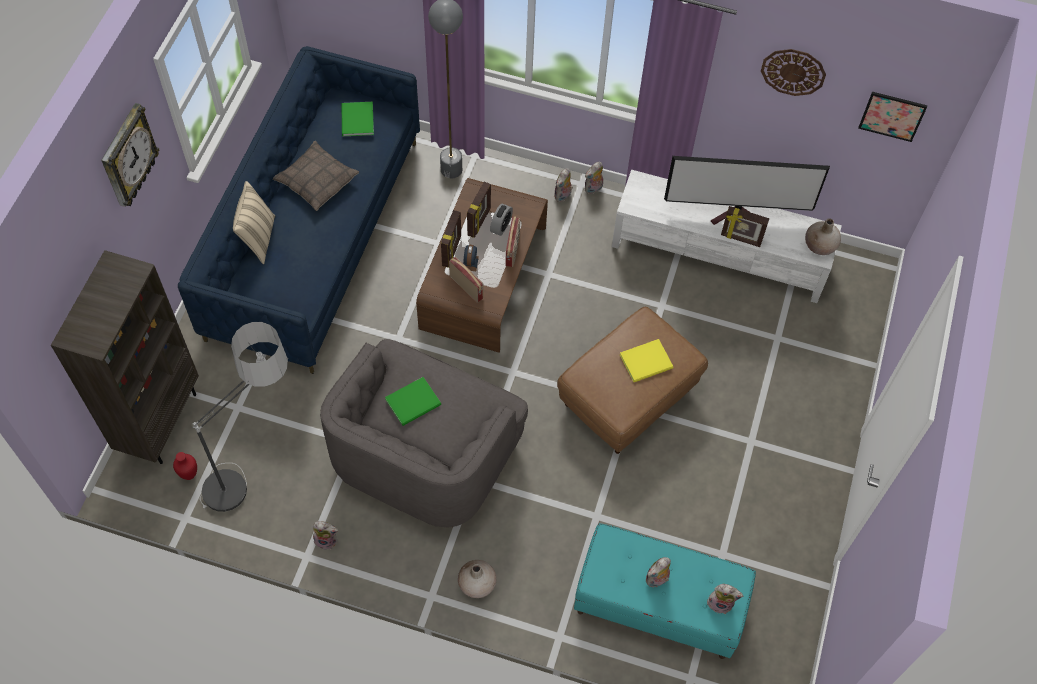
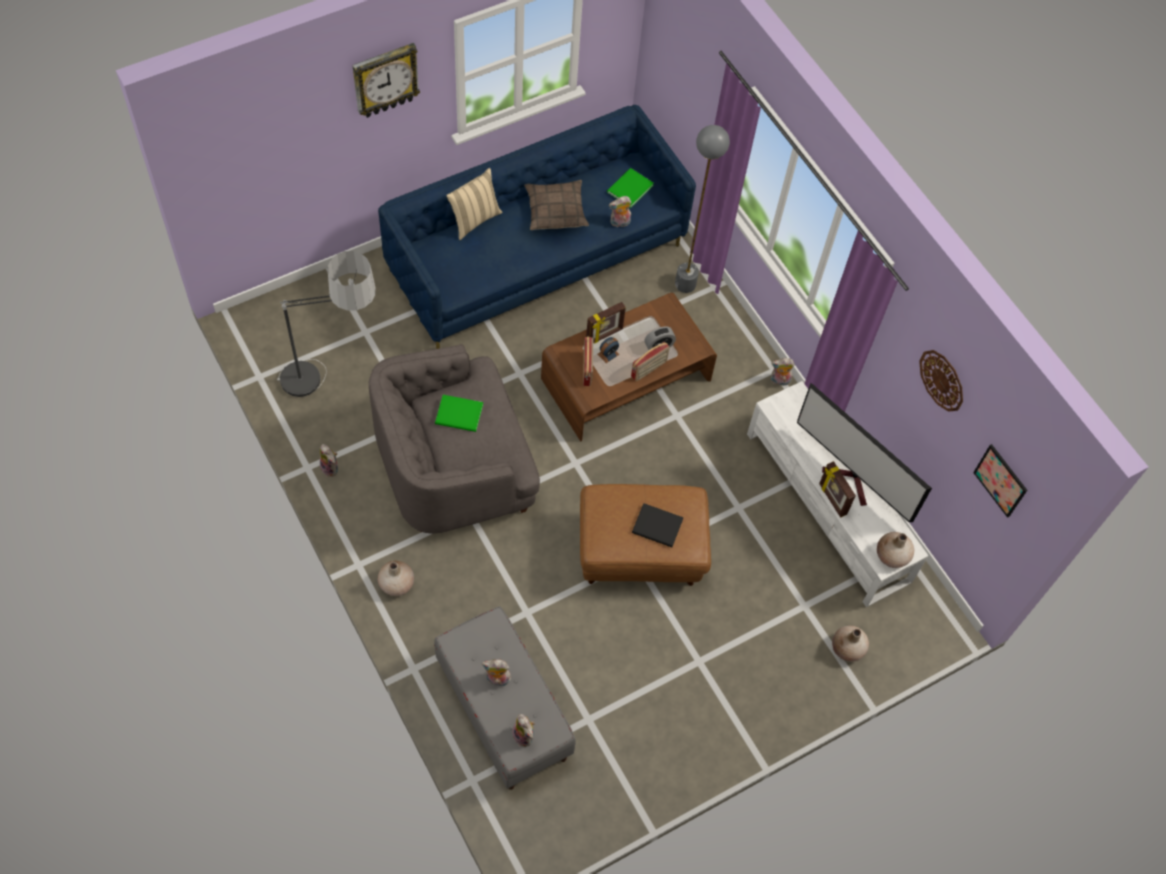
camera: 40 degrees right, 0 degrees up
(160, 422) = (308, 300): brown bookcase -> none
(189, 475) = (289, 350): red vase -> none
(479, 222) = (646, 330): picture frame -> none
(563, 196) = (750, 368): plush toy -> plush toy (619, 223)
(648, 362) = (658, 527): yellow book -> black book
(658, 606) = (503, 711): turquoise bench -> grey bench
(835, 343) = (847, 649): none -> beige vase

